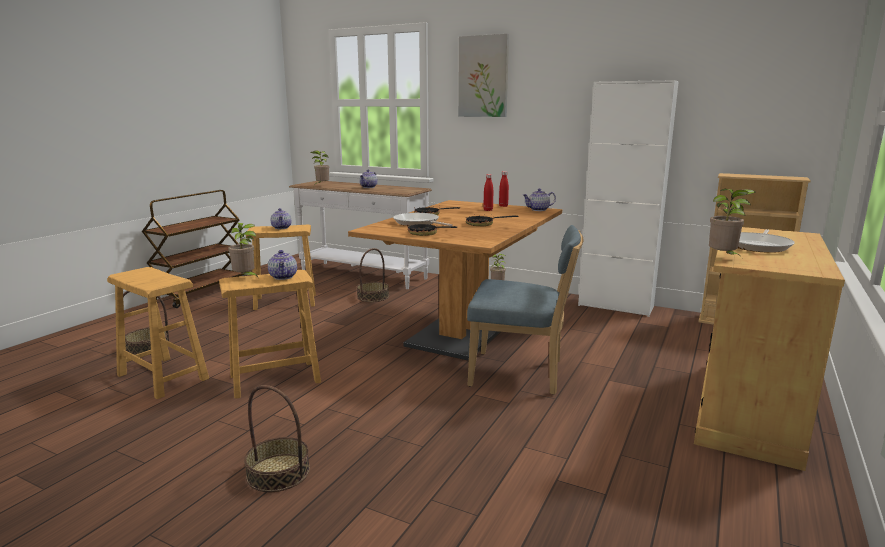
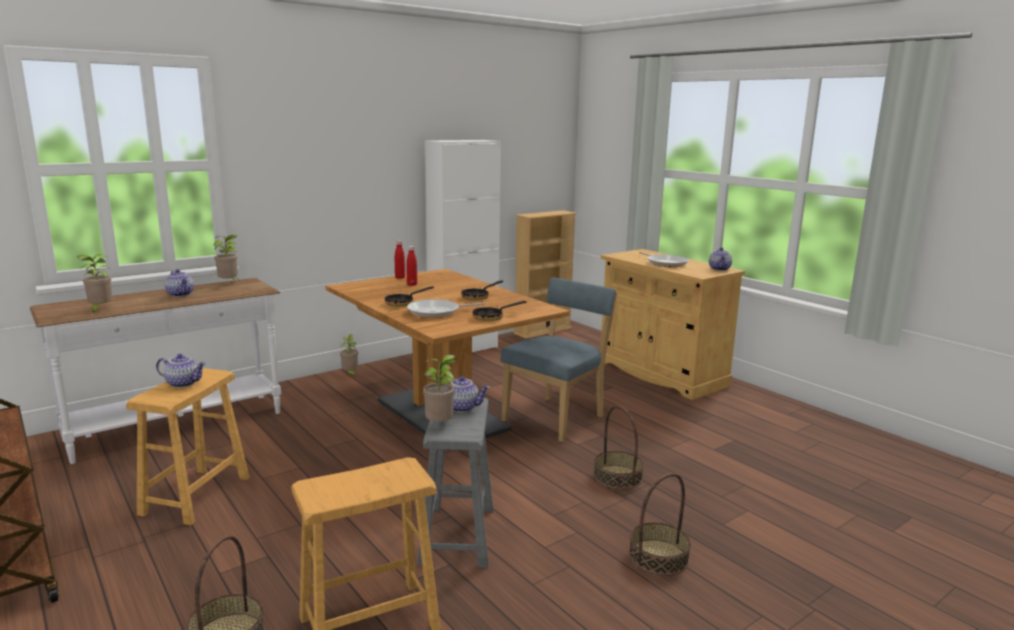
camera: 65 degrees left, 0 degrees up
(275, 378) = (457, 535): brown stool -> grey stool
(373, 297) = (274, 436): basket -> basket (617, 477)
(483, 76) = (297, 131): picture -> none
(538, 210) = (438, 273): teapot -> teapot (720, 269)
(723, 258) = (690, 274): potted plant -> potted plant (229, 283)

